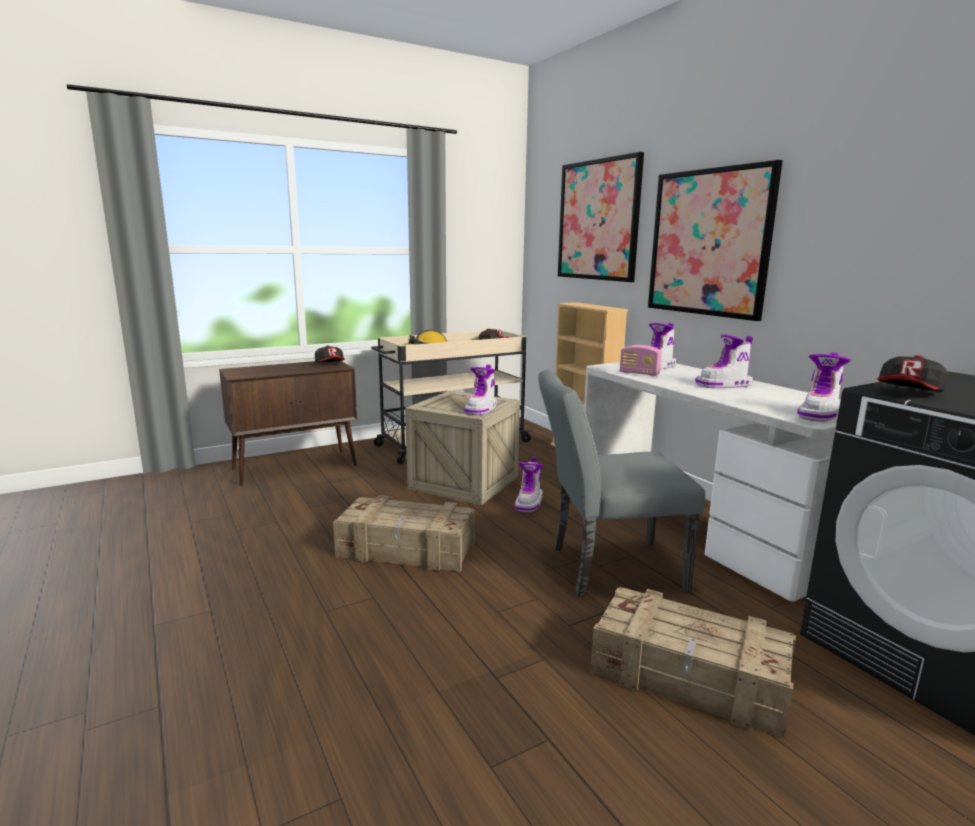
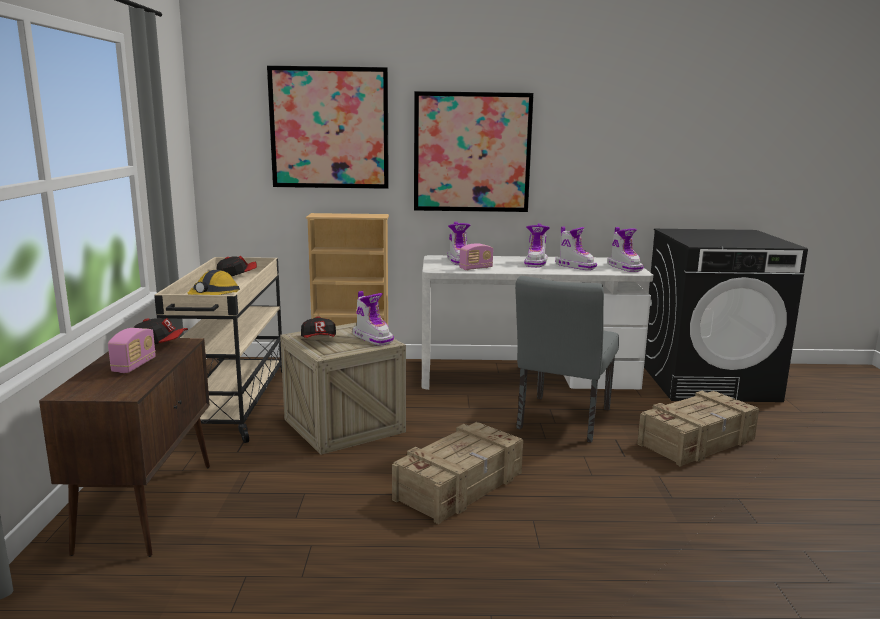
camera: 60 degrees left, 0 degrees up
(286, 369) = (134, 366): none -> radio
(529, 503) = (425, 413): boot -> boot (575, 266)
(908, 393) = (707, 243): cap -> cap (319, 340)

